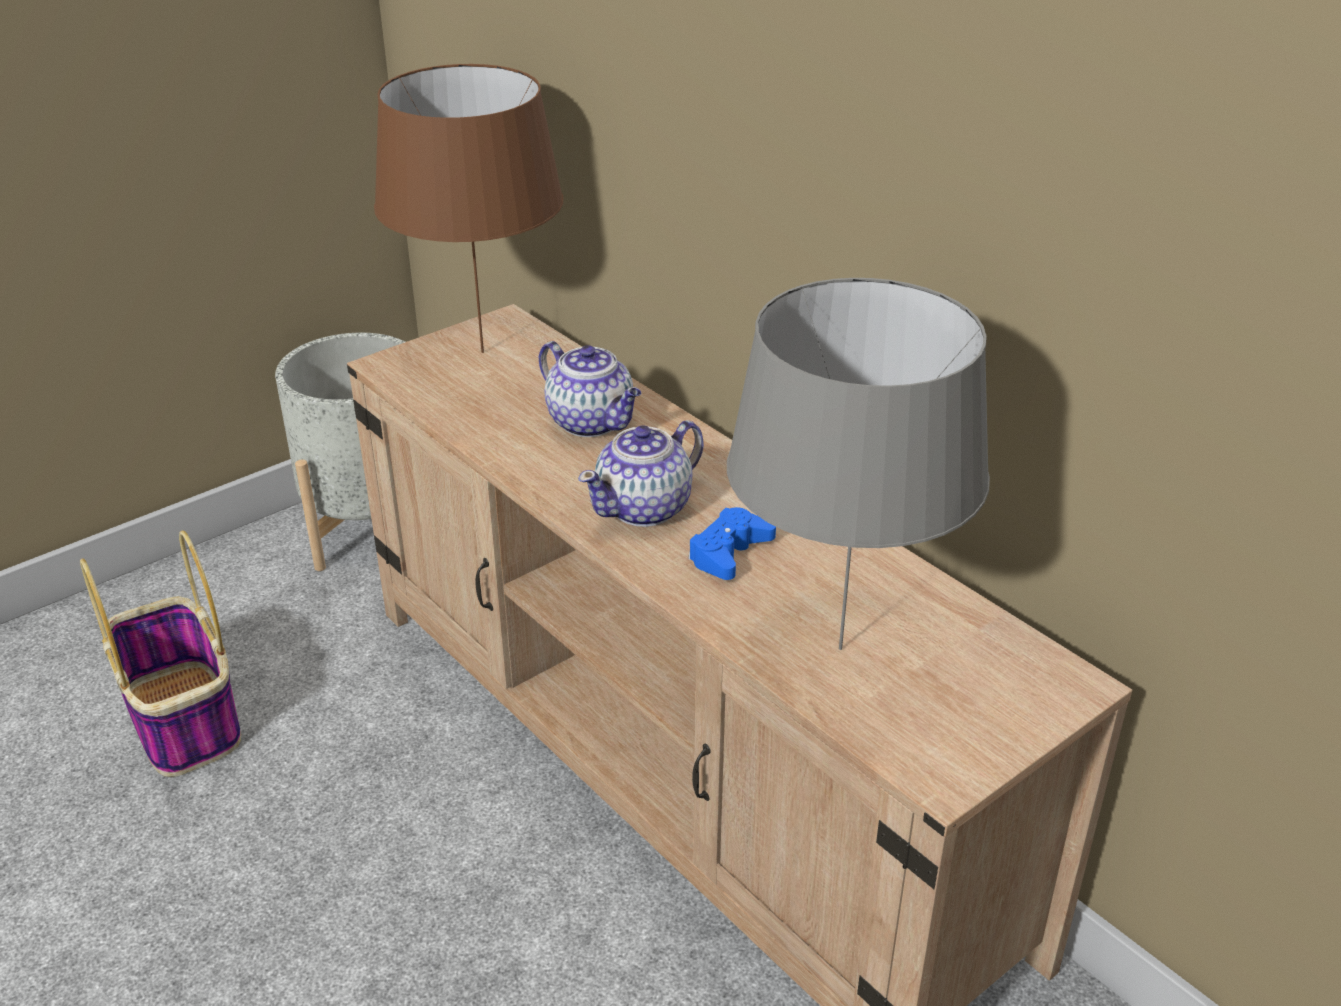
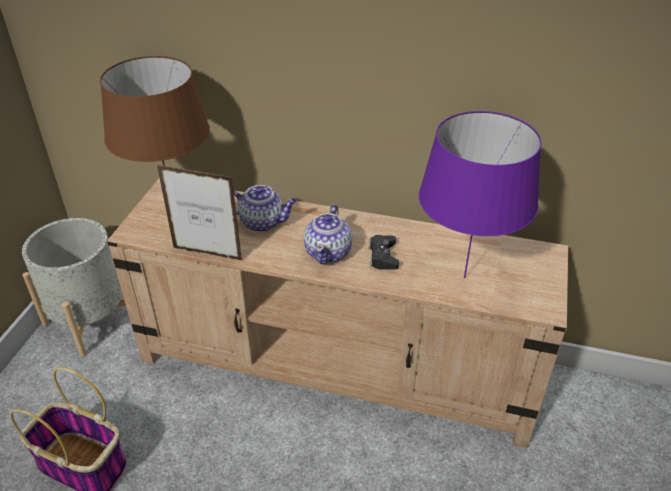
camera: 35 degrees left, 5 degrees up
(458, 435) = (207, 254): none -> picture frame
(729, 552) = (383, 256): blue game controller -> black game controller
(841, 649) = (465, 277): grey table lamp -> purple table lamp

